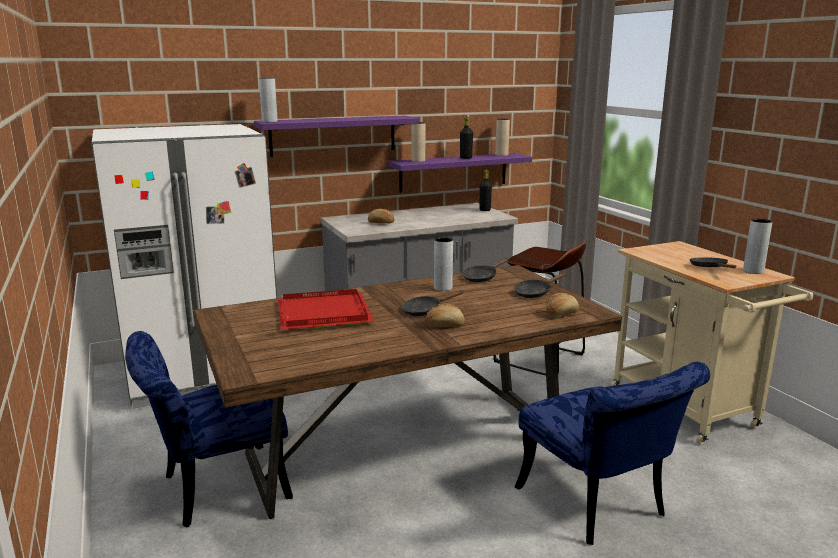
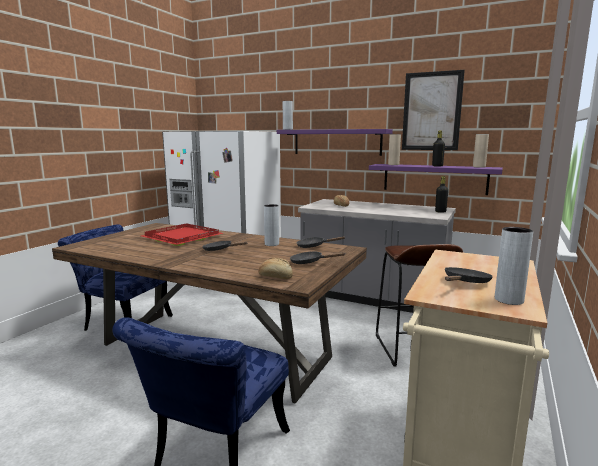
camera: 50 degrees right, 5 degrees down
(444, 325) = (199, 258): bread -> none
(447, 93) = (431, 111): none -> picture

